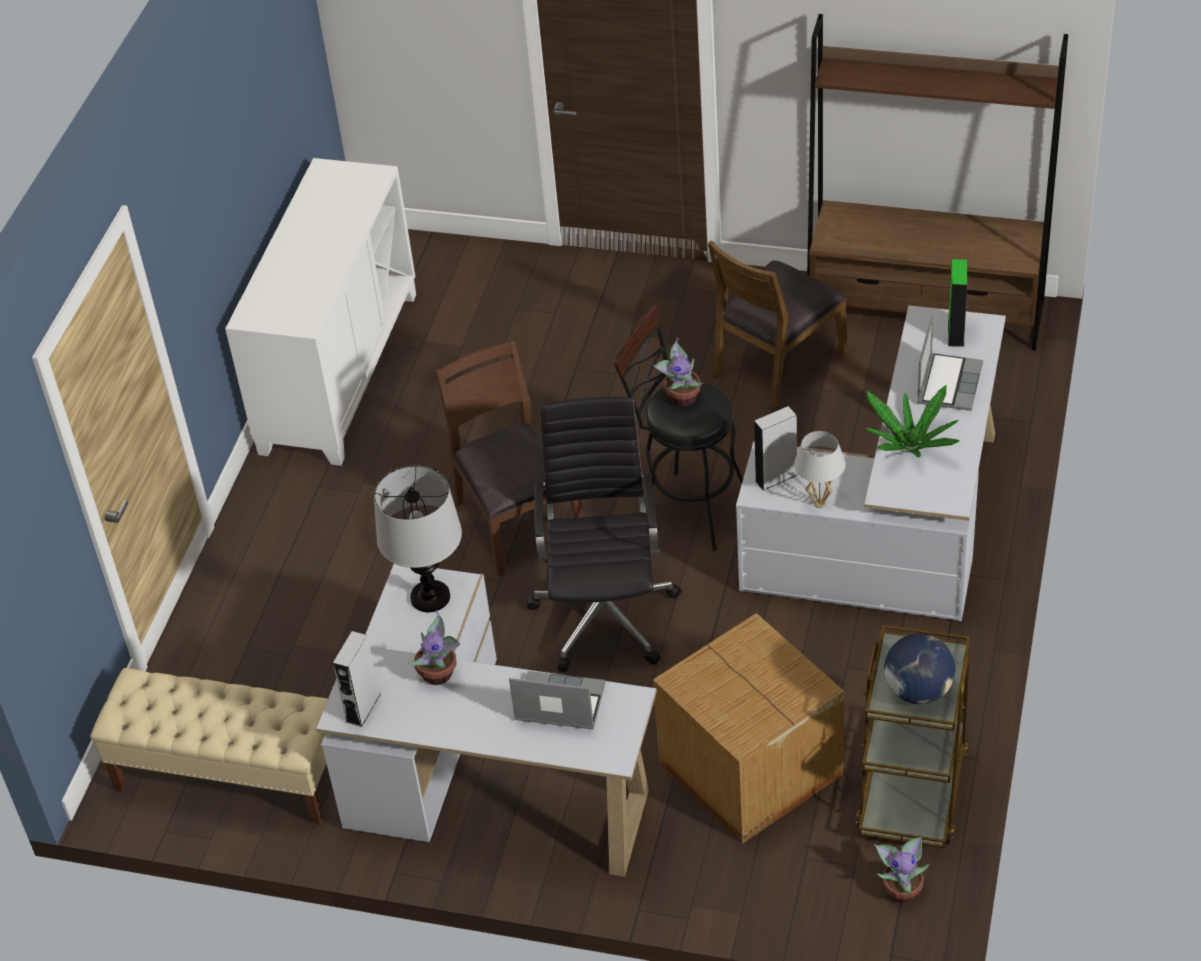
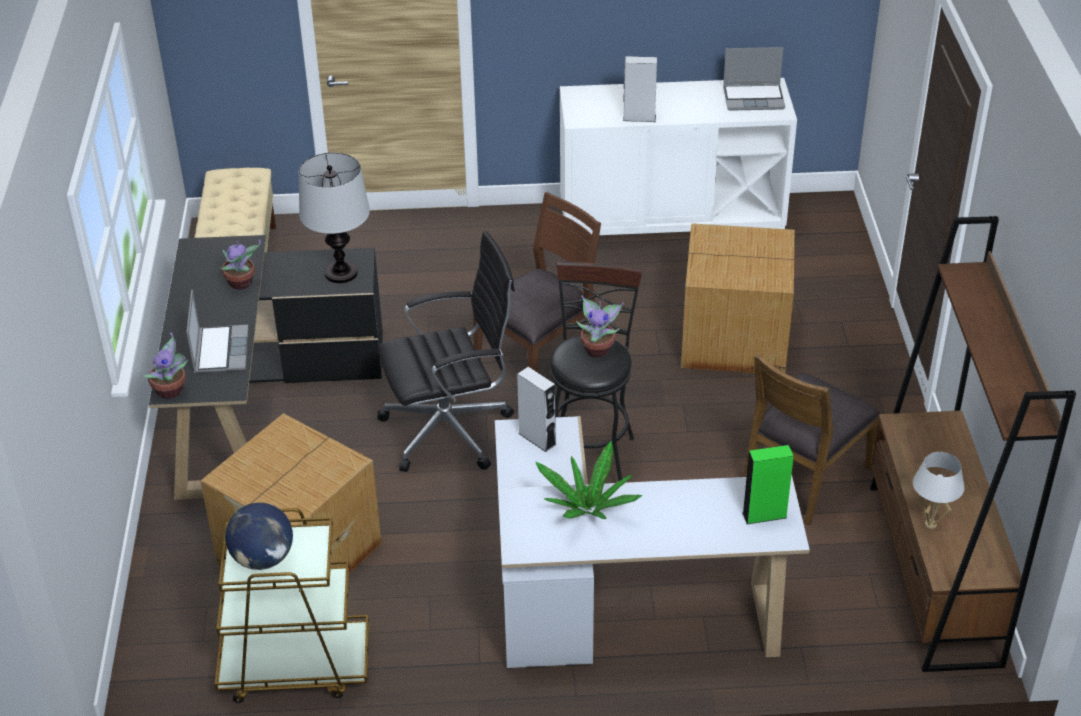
camera: 70 degrees right, 5 degrees down
(363, 708) = (201, 255): grey speaker -> grey speaker (639, 118)
(482, 779) = (259, 400): white desk -> black desk
(558, 365) = (736, 339): none -> cardboard box
(777, 364) = (804, 477): brown chair -> brown chair turned 75 degrees counterclockwise
(819, 504) = (512, 472): white table lamp -> white table lamp (930, 524)
(902, 889) = (180, 677): potted plant -> potted plant (171, 390)
(948, 383) = (687, 521): laptop -> laptop (754, 98)

